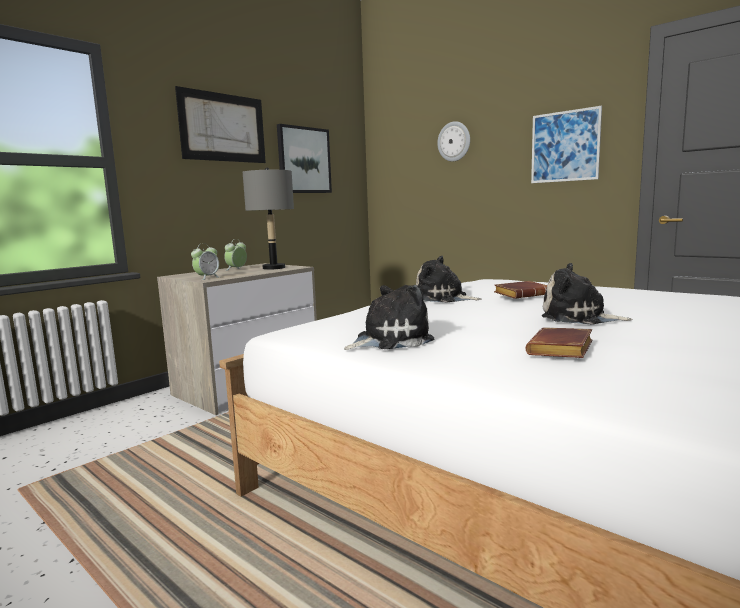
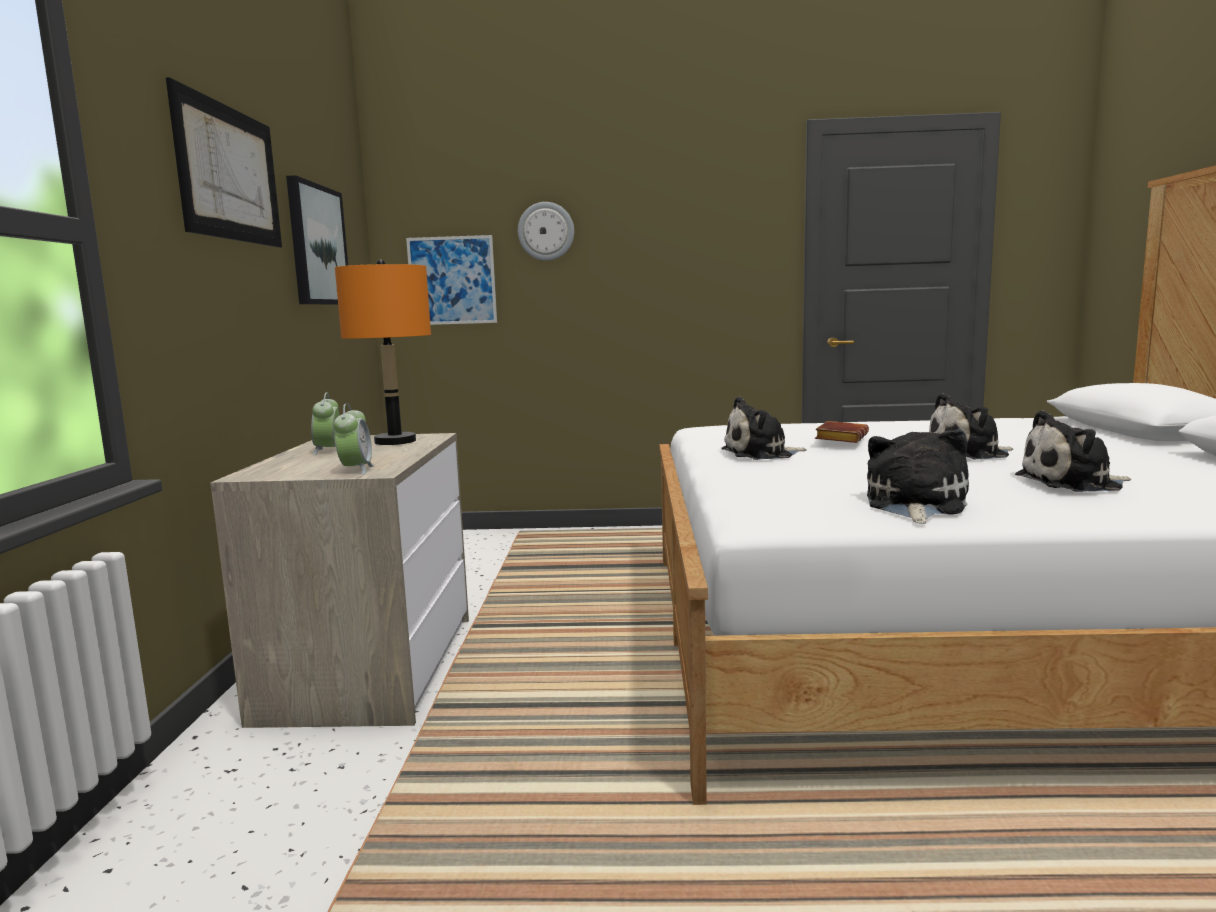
camera: 40 degrees left, 0 degrees up
(273, 268) = (395, 442): grey table lamp -> orange table lamp
(562, 350) = (1074, 483): brown book -> plush toy
(565, 146) = (712, 250): picture -> picture (452, 280)

